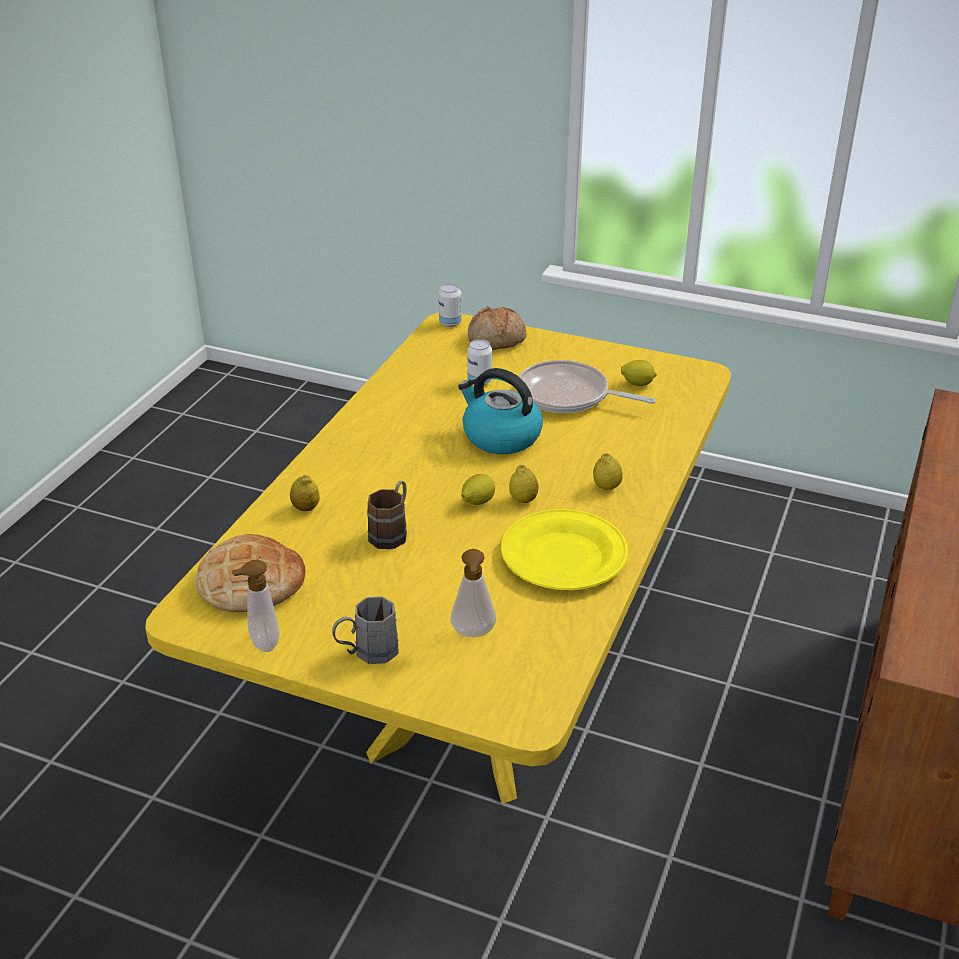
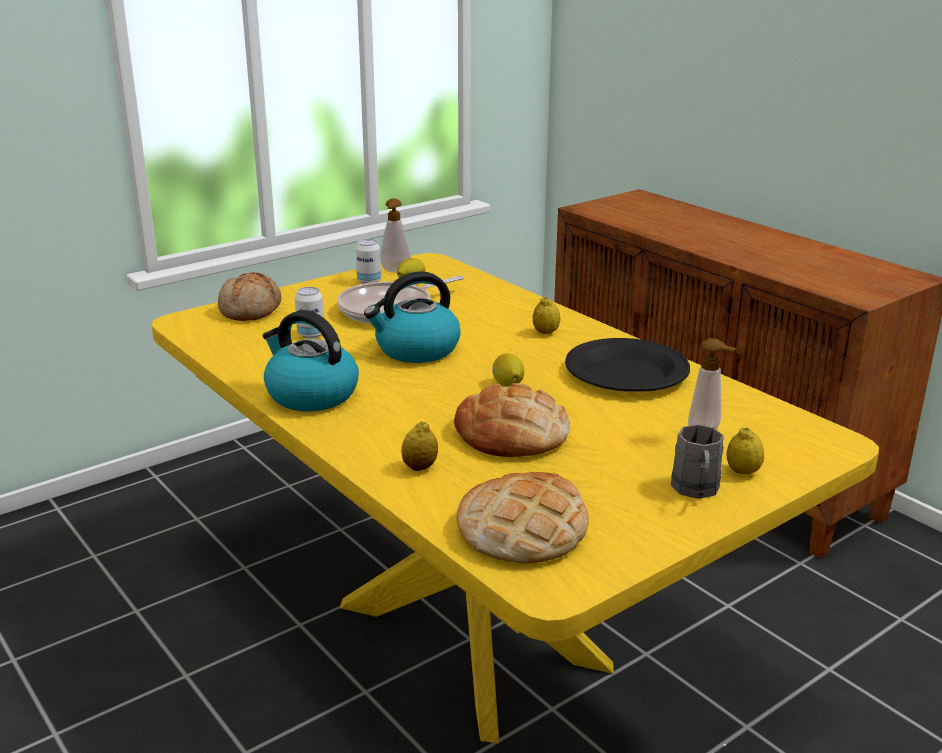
camera: 60 degrees left, 10 degrees down
(261, 644) = (639, 547): soap dispenser -> soap dispenser (395, 271)
(377, 422) = (310, 394): none -> kettle
(392, 532) = (512, 433): brown mug -> bread
(450, 323) = (185, 320): can -> can (369, 281)
(523, 500) = (527, 366): lemon -> lemon (743, 471)
(564, 557) = (627, 373): yellow plate -> black plate

